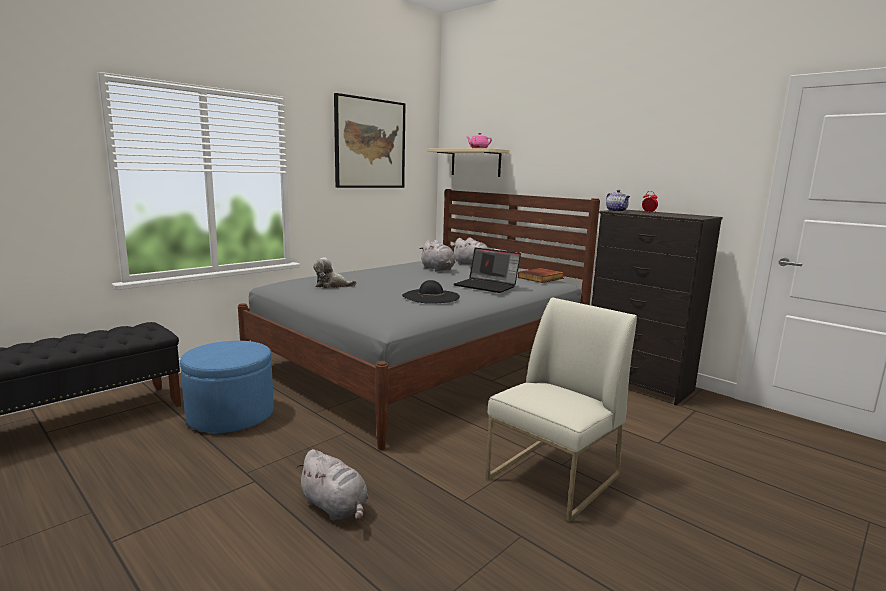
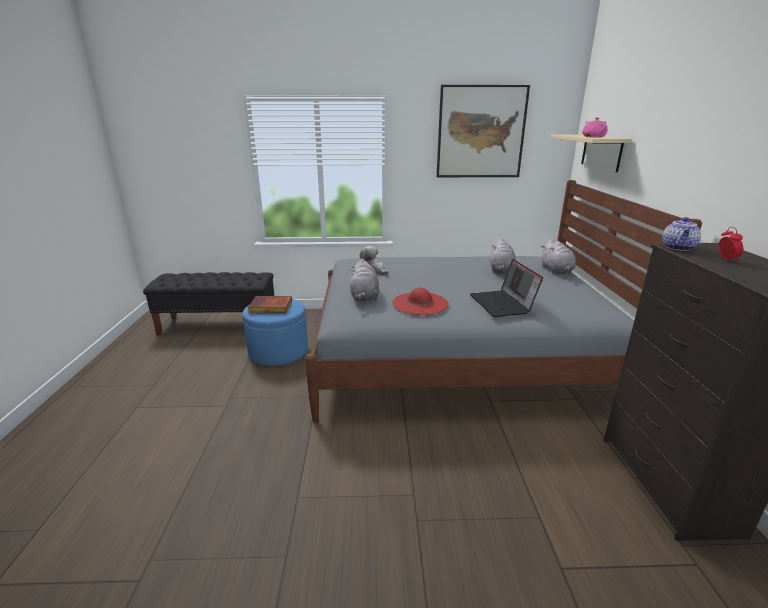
camera: 45 degrees right, 10 degrees up
(335, 507) = (231, 450): grey plush toy -> grey plush toy (364, 297)
(431, 296) = (420, 303): black hat -> red hat
(541, 278) = (596, 308): book -> book (270, 307)
(553, 478) = (388, 527): white chair -> none

